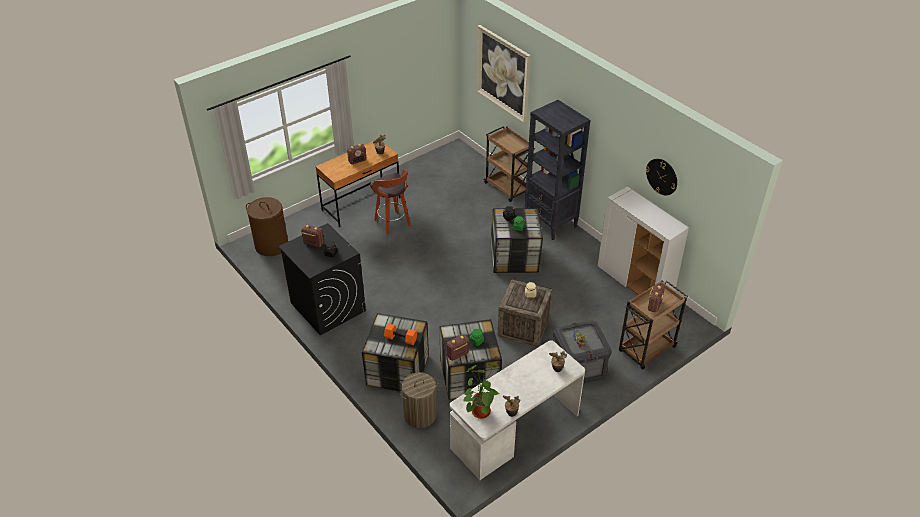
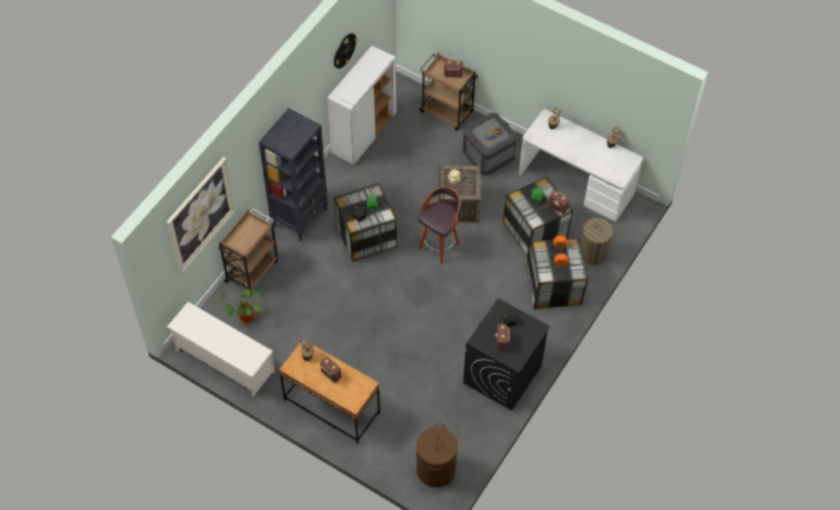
camera: 110 degrees left, 15 degrees up
(393, 223) = (354, 362): stool -> stool (439, 245)
(433, 161) = (224, 361): none -> white shoe rack
(479, 410) = (619, 166): potted plant -> potted plant (245, 319)

